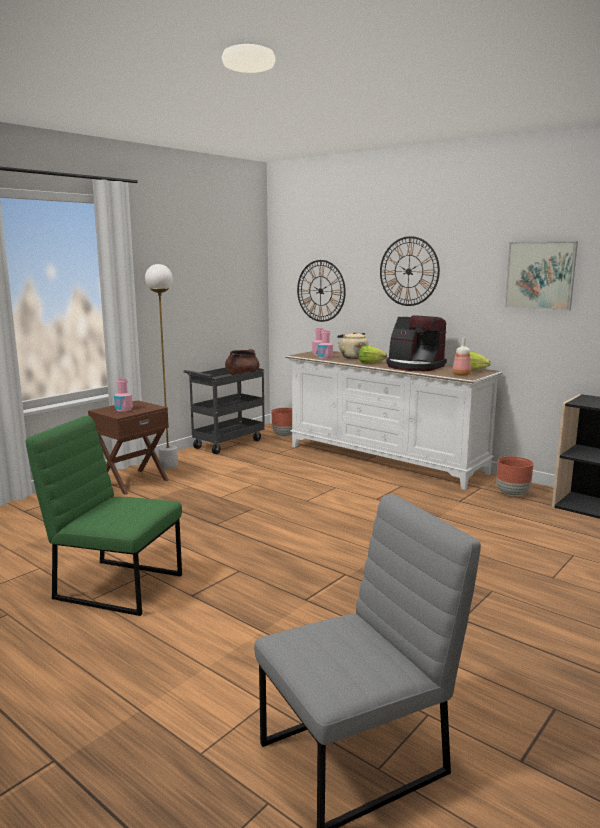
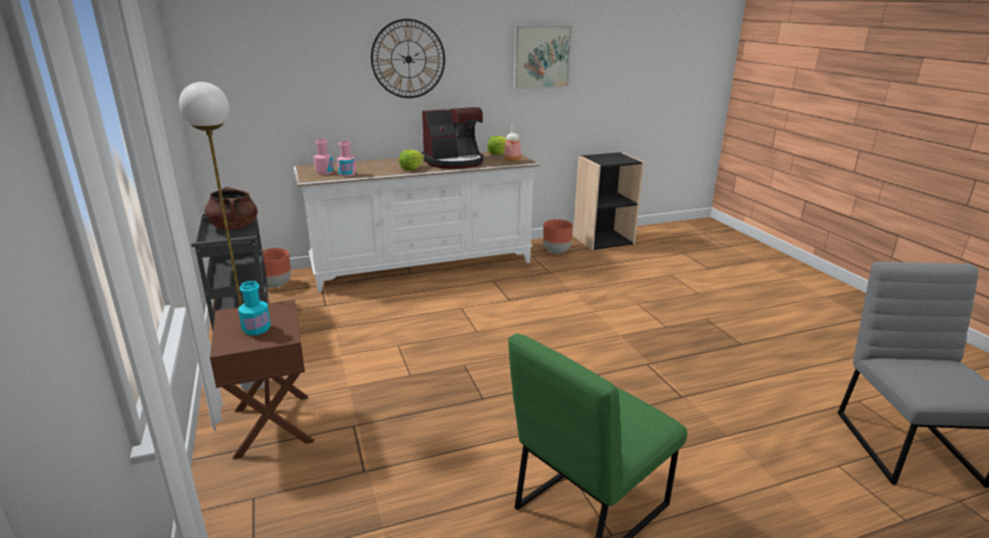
camera: 60 degrees left, 10 degrees up
(123, 409) = (256, 329): pink bottle -> turquoise bottle
(320, 291) = (282, 91): wall clock -> none
(353, 357) = (369, 166): beige kettle -> none

